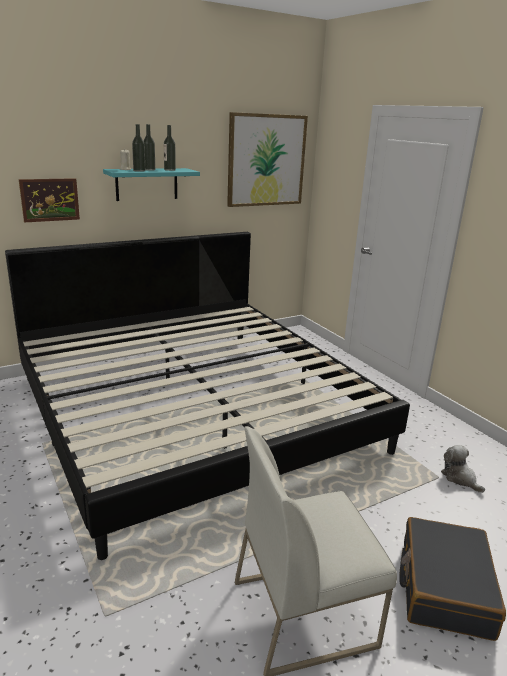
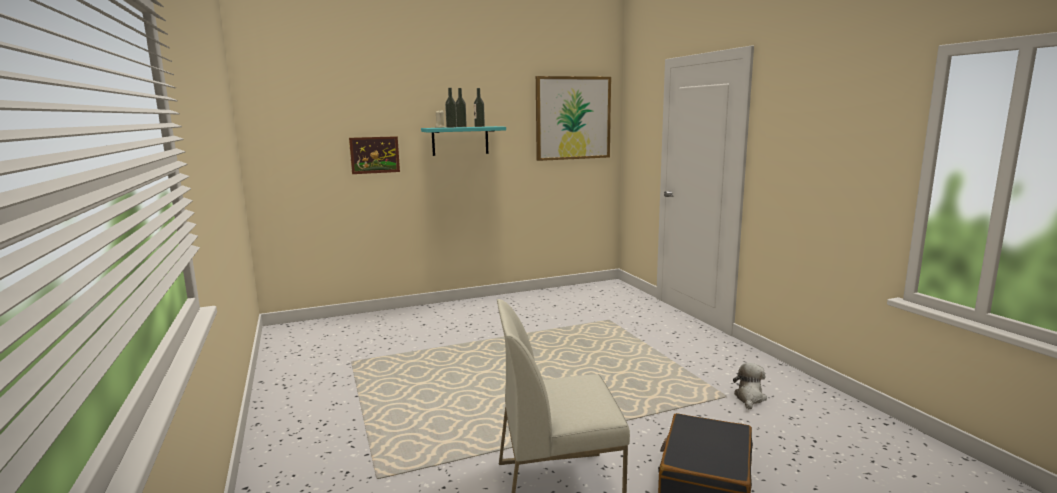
camera: 10 degrees right, 10 degrees down
(194, 412) = (494, 342): bed -> none
(460, 478) = (749, 398): plush toy -> plush toy turned 45 degrees clockwise

